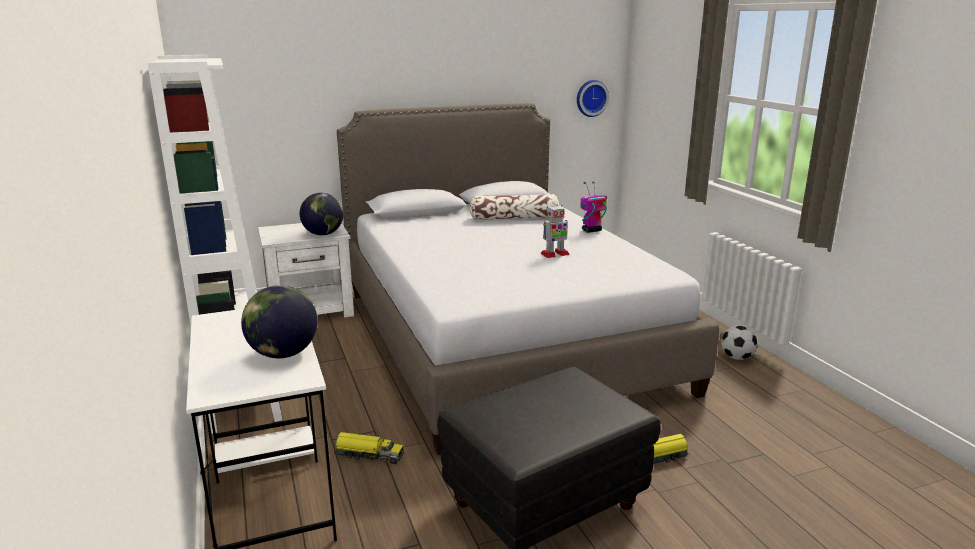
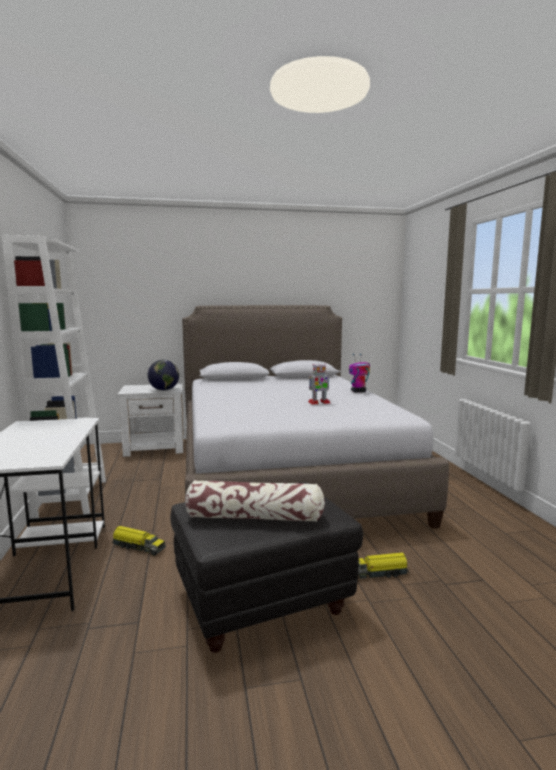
camera: 10 degrees right, 10 degrees down
(283, 354) = (52, 445): globe -> none
(514, 218) = (303, 383): pillow -> pillow (255, 517)
(591, 98) = (375, 304): wall clock -> none
(737, 357) = (478, 501): football -> none

